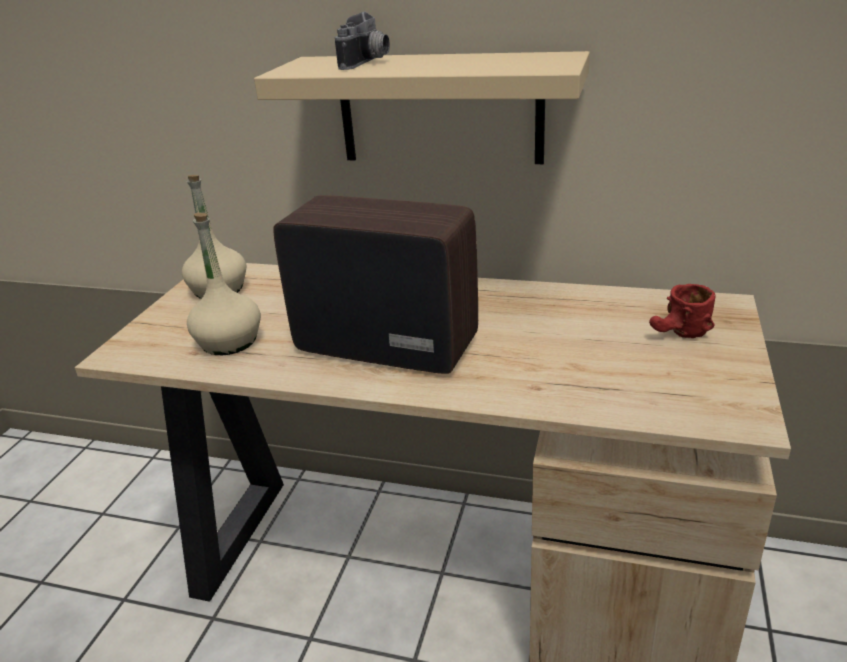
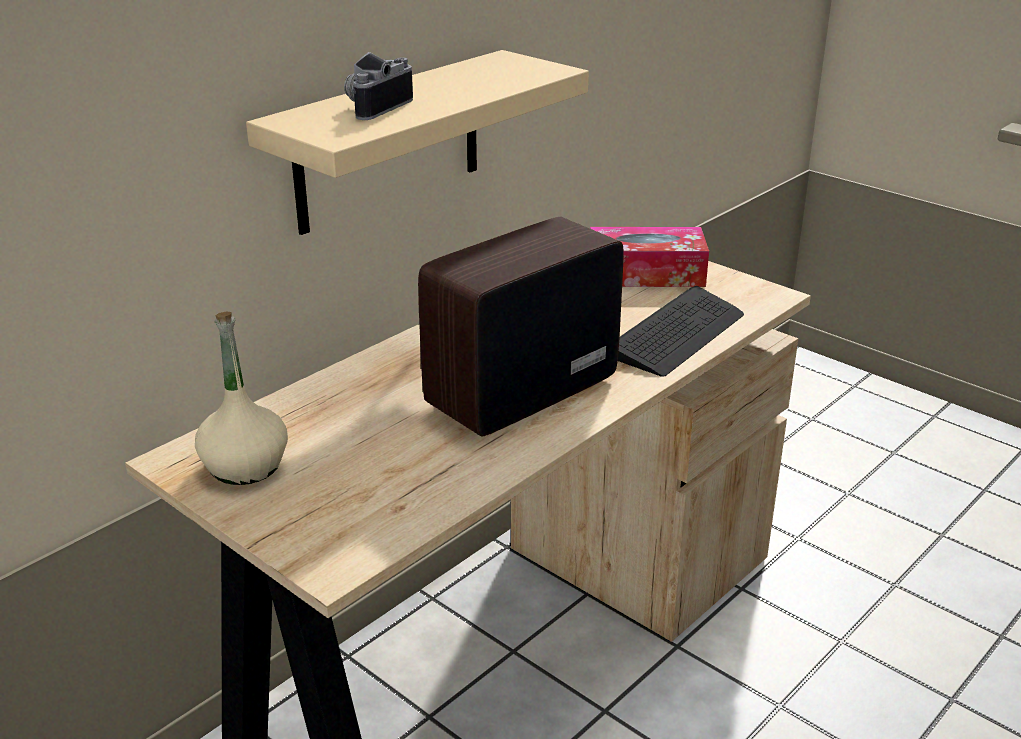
camera: 65 degrees left, 0 degrees up
(229, 342) = (401, 480): beige bottle -> none
(367, 63) = (374, 106): camera -> camera turned 105 degrees counterclockwise
(573, 387) = (677, 334): none -> keyboard
(679, 335) = (646, 274): red mug -> tissue box

